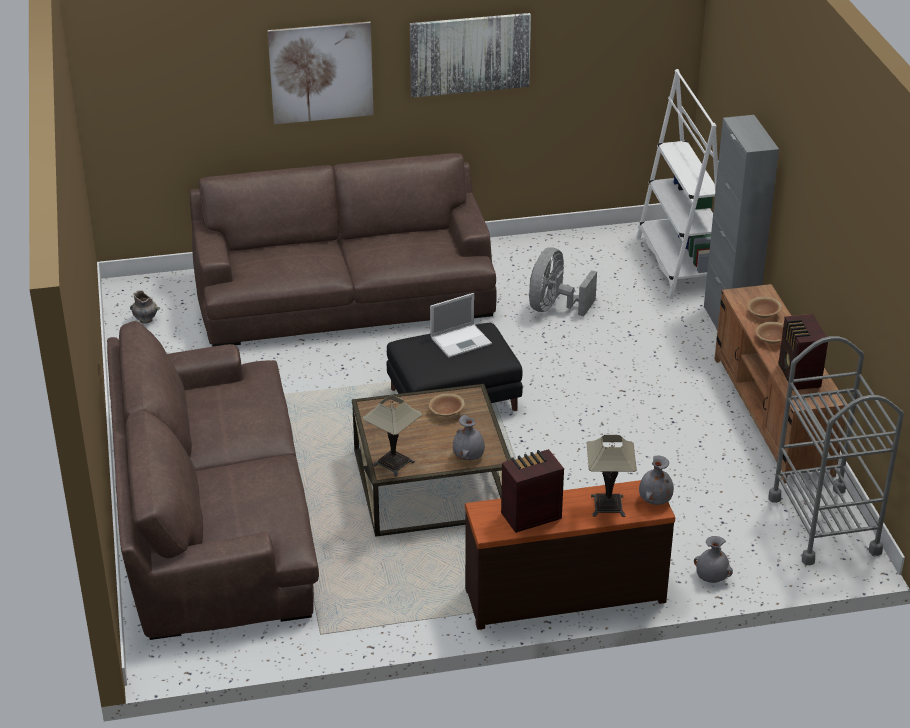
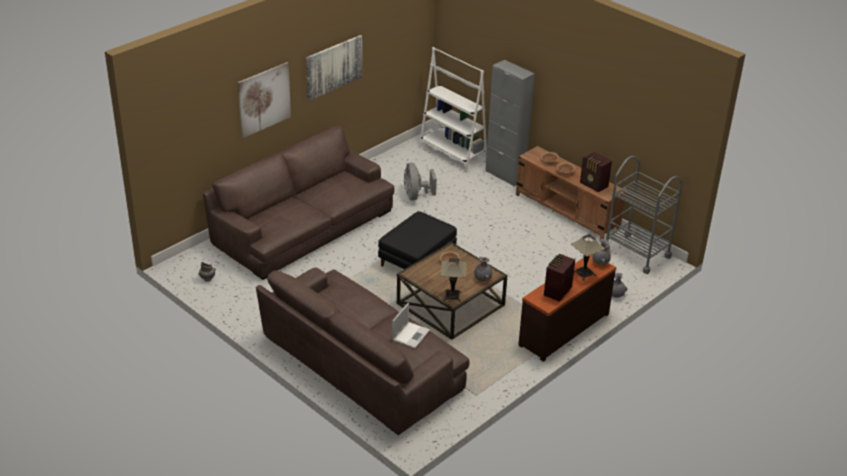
camera: 35 degrees left, 0 degrees up
(461, 340) = (417, 224): laptop -> laptop (411, 334)

